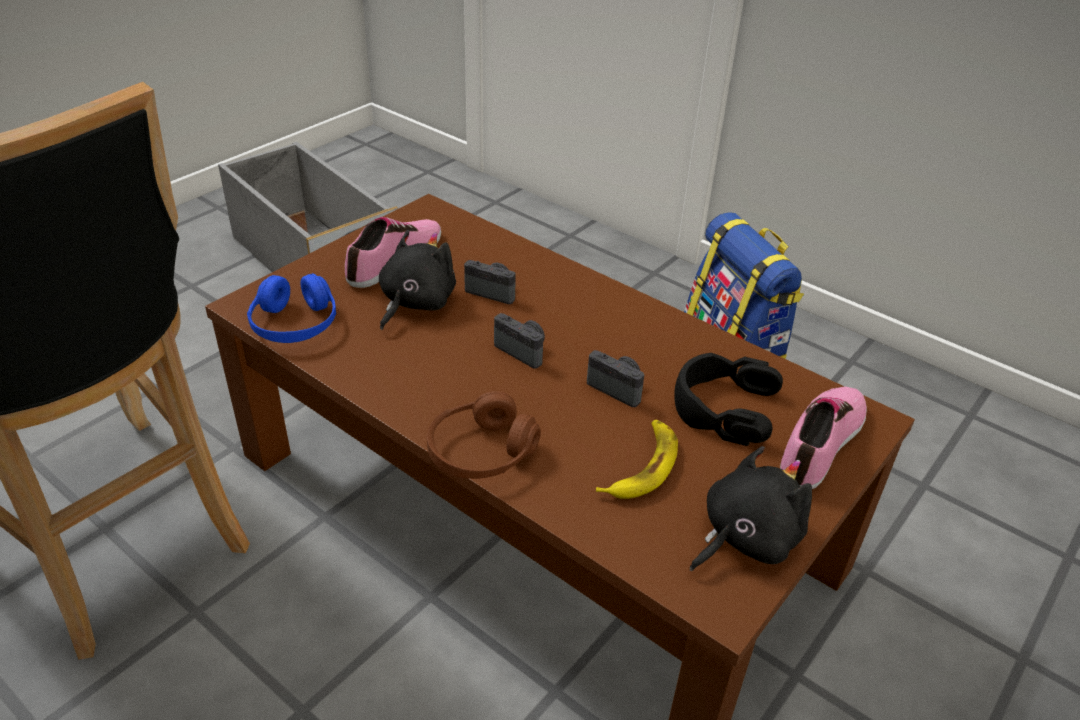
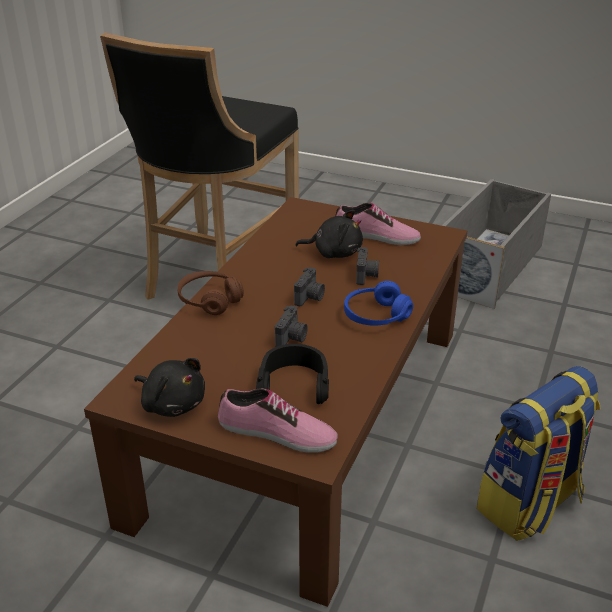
camera: 75 degrees right, 5 degrees down
(295, 324) = (289, 223): blue headphones -> blue headphones (376, 316)
(642, 466) = (221, 357): banana -> none

